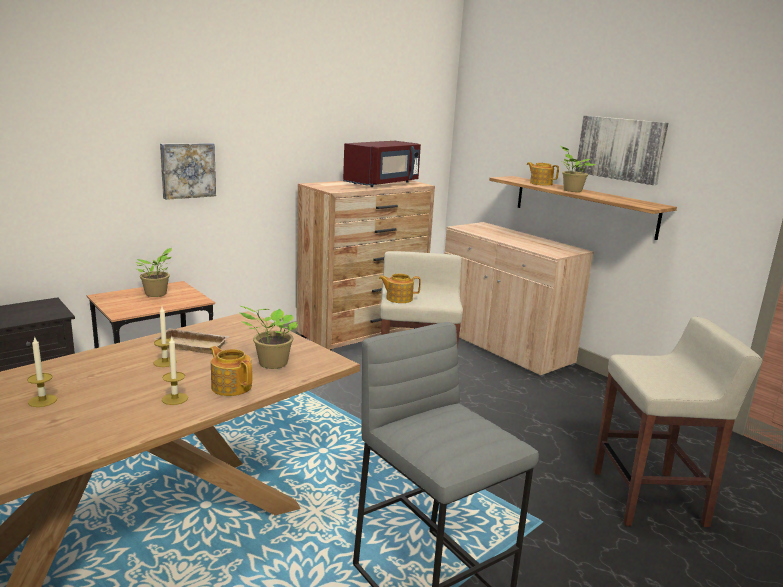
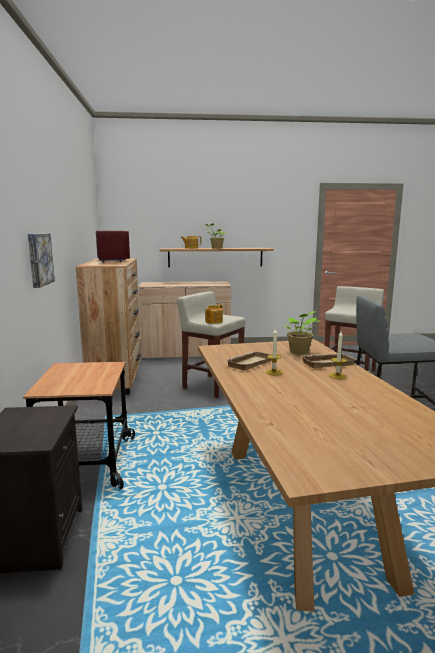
camera: 55 degrees left, 5 degrees down
(42, 401) = (317, 408): candle -> none
(157, 294) = (73, 373): potted plant -> none
(231, 386) = (327, 363): teapot -> beige tray
(620, 149) = (233, 222): picture -> none

